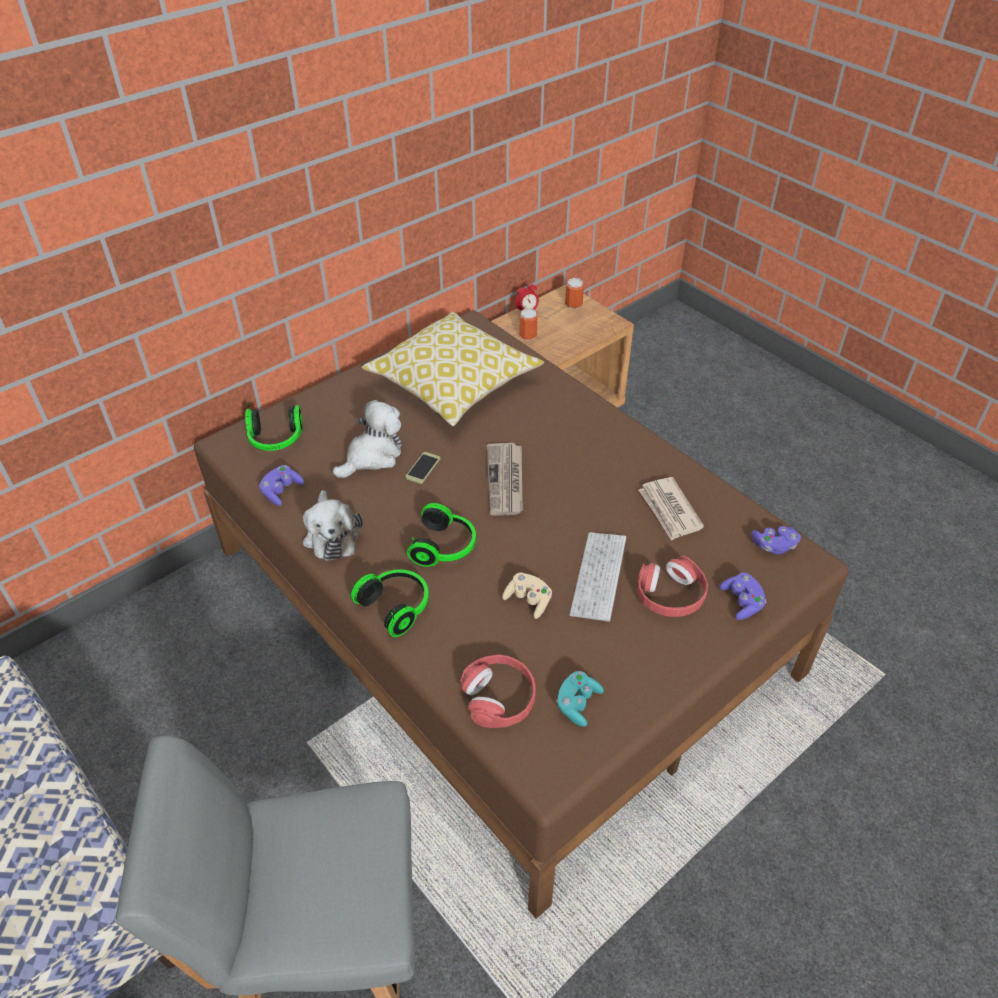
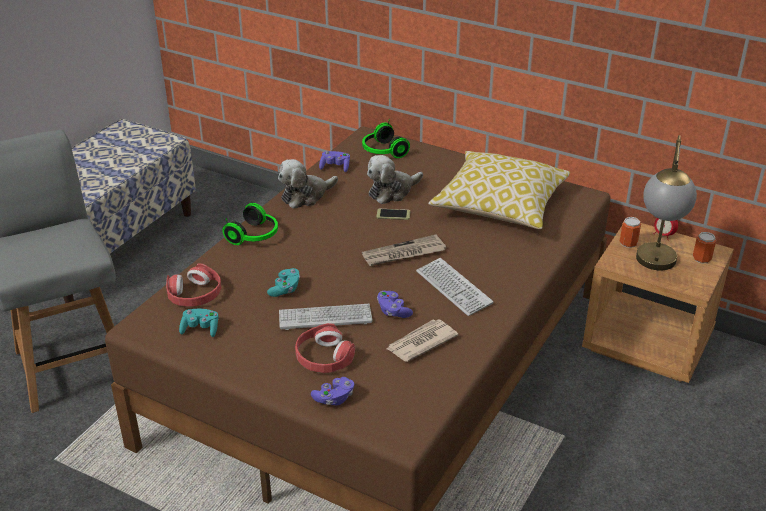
camera: 70 degrees right, 10 degrees down
(372, 456) = (392, 191): plush toy -> plush toy turned 120 degrees clockwise
(445, 547) = (319, 242): headphones -> none
(528, 601) = (285, 289): beige game controller -> turquoise game controller
(573, 334) = (655, 267): none -> table lamp
(586, 460) = (453, 288): none -> keyboard
(774, 546) = (412, 410): purple game controller -> purple game controller (393, 311)

